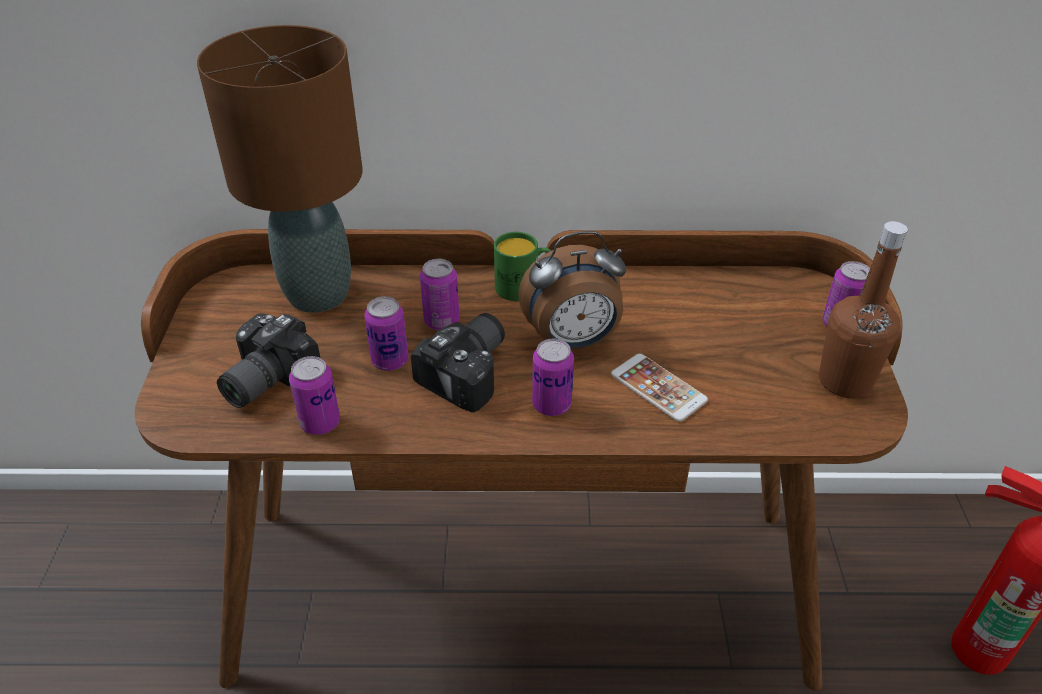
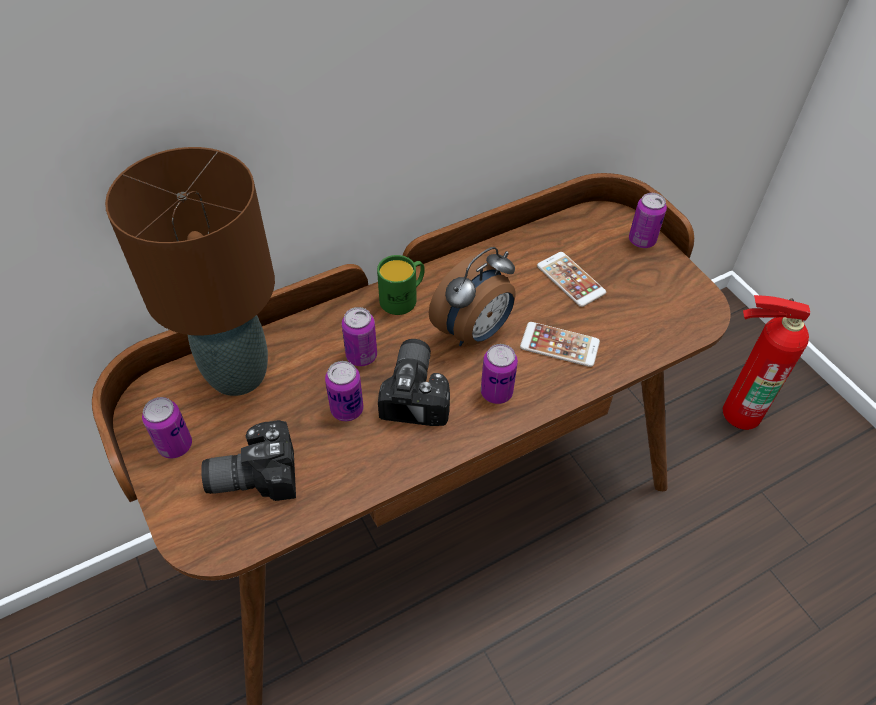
camera: 30 degrees left, 10 degrees up
(263, 379) = (253, 473): camera -> camera turned 75 degrees clockwise
(320, 423) = (333, 490): can -> can (175, 445)
(721, 332) = (570, 279): none -> phone
(844, 381) = (673, 286): brown bottle -> none

